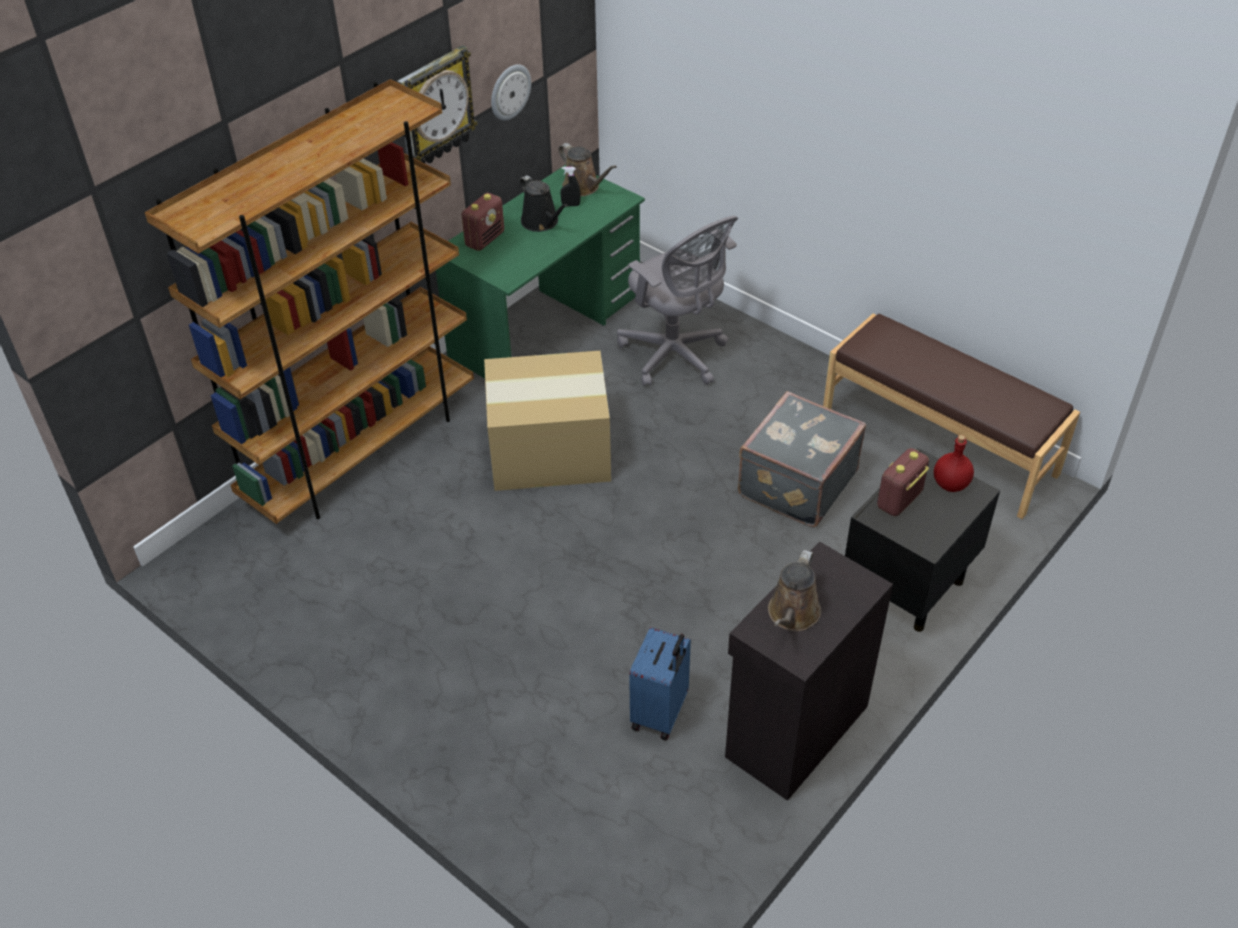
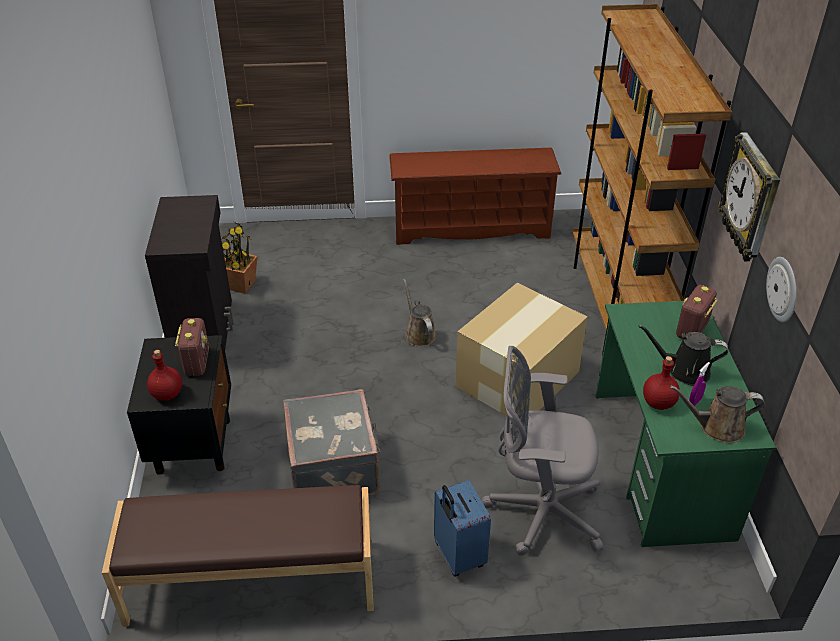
camera: 135 degrees right, 5 degrees down
(324, 656) = (471, 227): none -> brown shoe rack
(485, 239) = (691, 330): radio -> radio turned 45 degrees clockwise
(571, 205) = (694, 402): black spray bottle -> purple spray bottle
(595, 218) = (657, 403): none -> red bottle
(660, 713) = (283, 298): blue suitcase -> blue suitcase (458, 555)
(692, 775) = (241, 285): none -> potted plant
(792, 615) = (190, 215): brown watering can -> brown watering can (419, 334)

